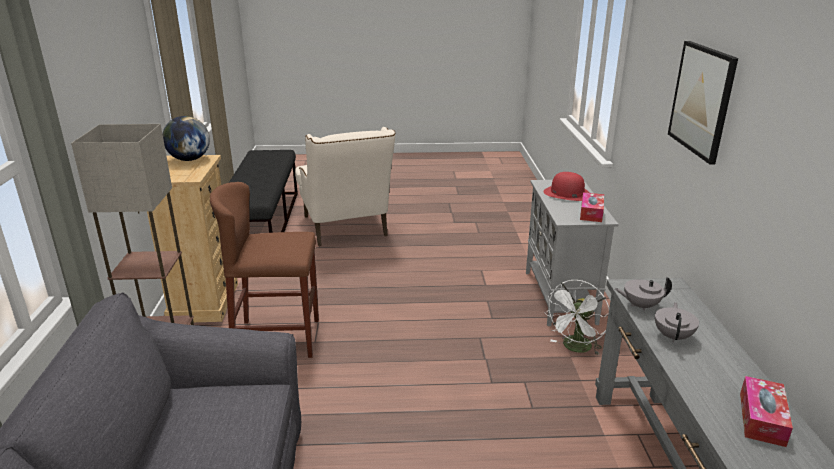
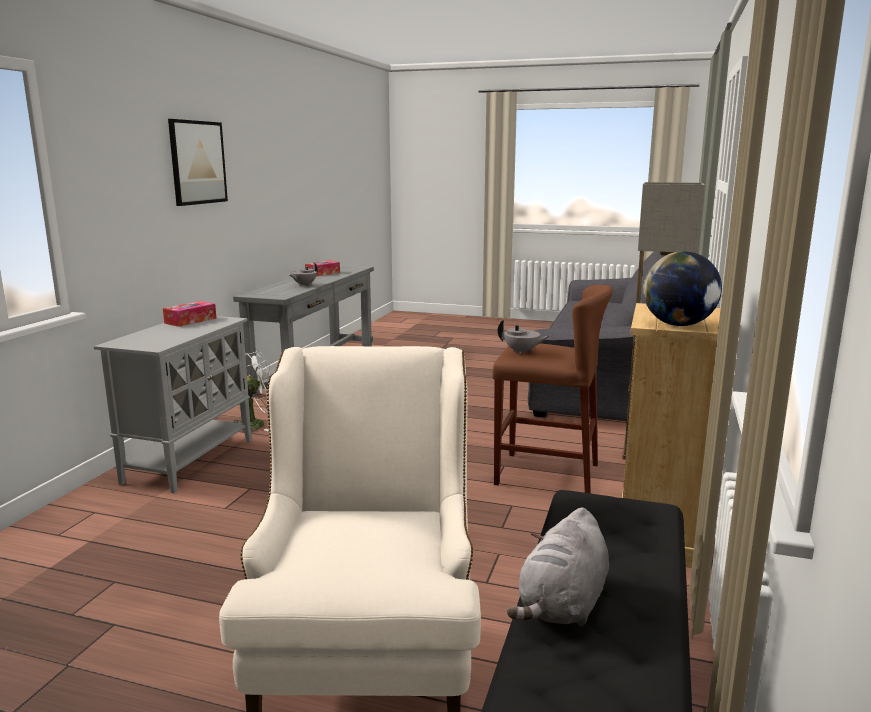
camera: 160 degrees left, 10 degrees down
(269, 173) = (562, 605): none -> grey plush toy
(566, 193) = (162, 335): red hat -> none
(640, 305) = (293, 291): grey teapot -> grey teapot (522, 352)

